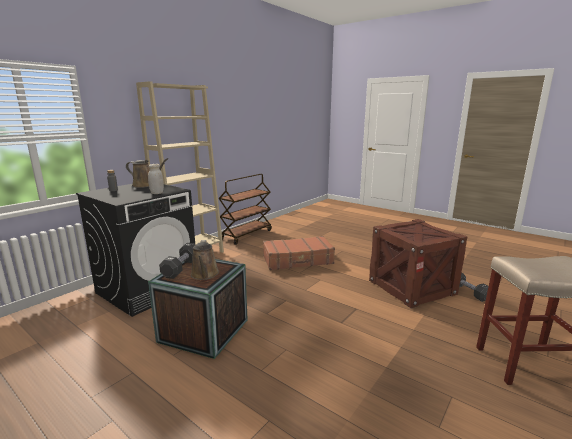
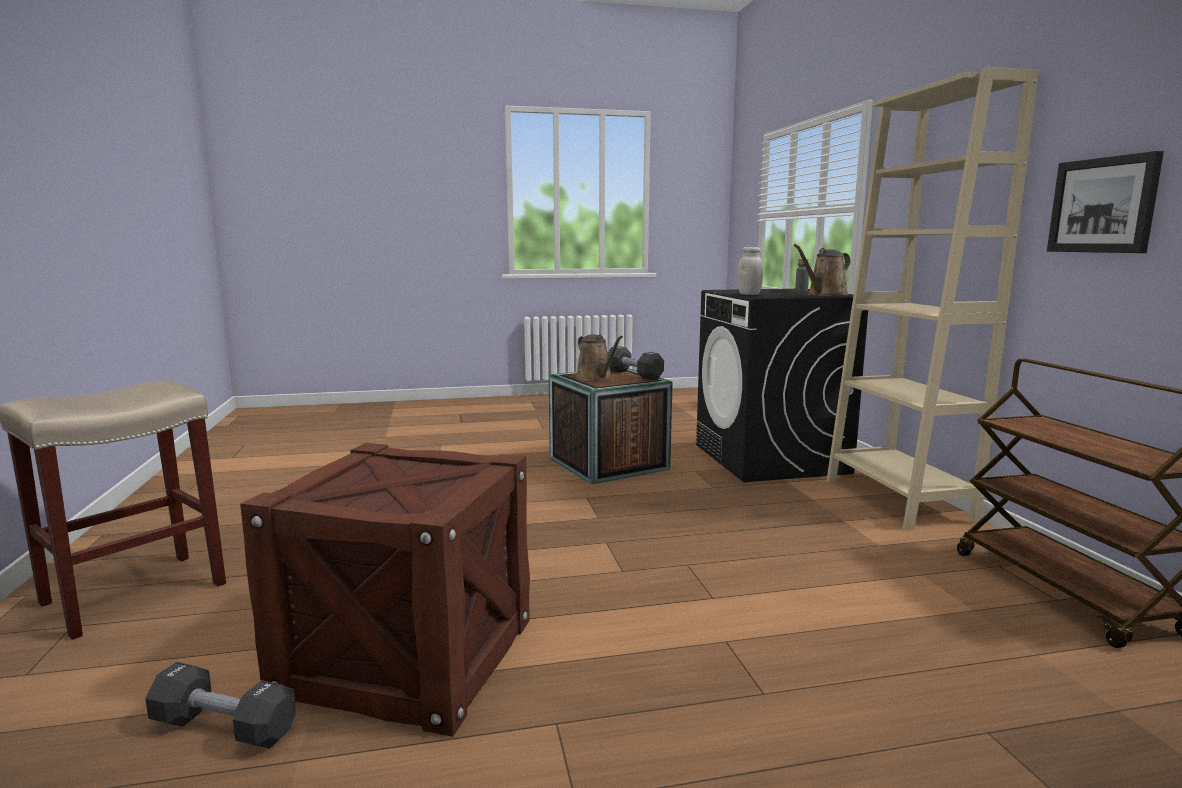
camera: 130 degrees right, 5 degrees down
(204, 275) = (596, 377): brown watering can -> brown watering can turned 150 degrees counterclockwise
(215, 133) = (1103, 205): none -> picture
(298, 260) = (760, 589): brown suitcase -> none

